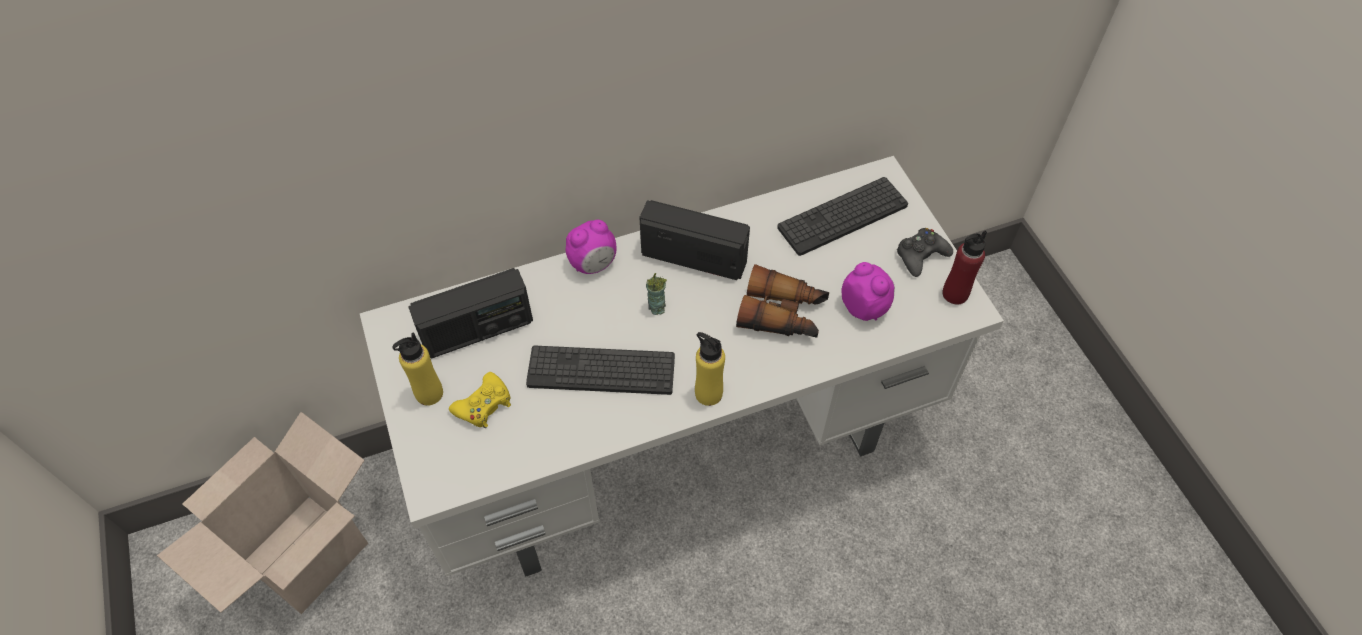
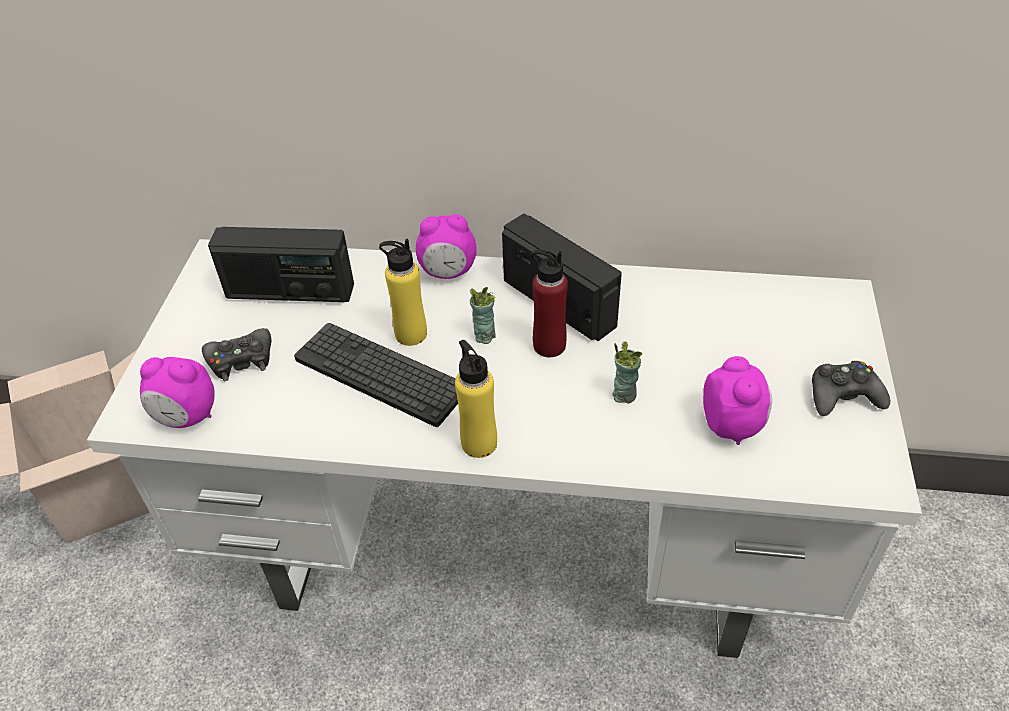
camera: 30 degrees right, 10 degrees down
(429, 393) = (201, 329): yellow bottle -> yellow bottle (410, 334)
(477, 469) = (187, 417): none -> alarm clock
(484, 405) = (241, 360): yellow game controller -> black game controller
(783, 314) = (624, 394): binoculars -> cup
(842, 216) = (764, 321): keyboard -> none
(955, 294) = (866, 455): red bottle -> red bottle (549, 345)

